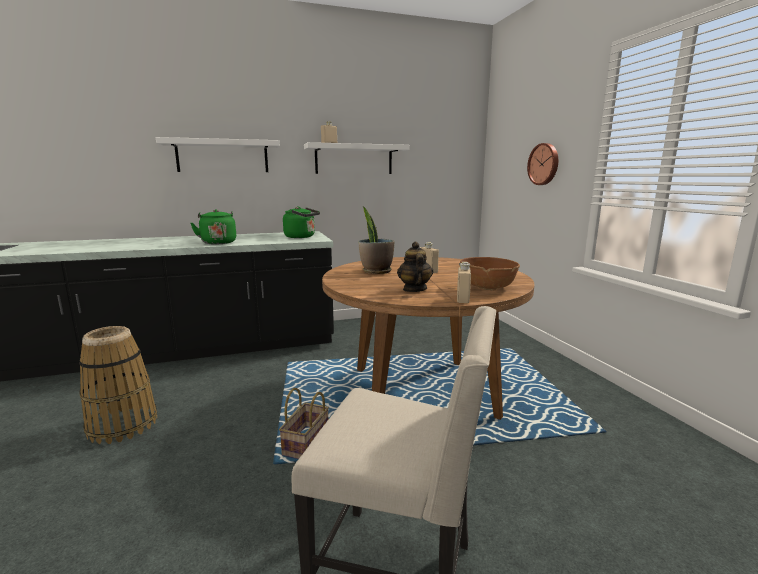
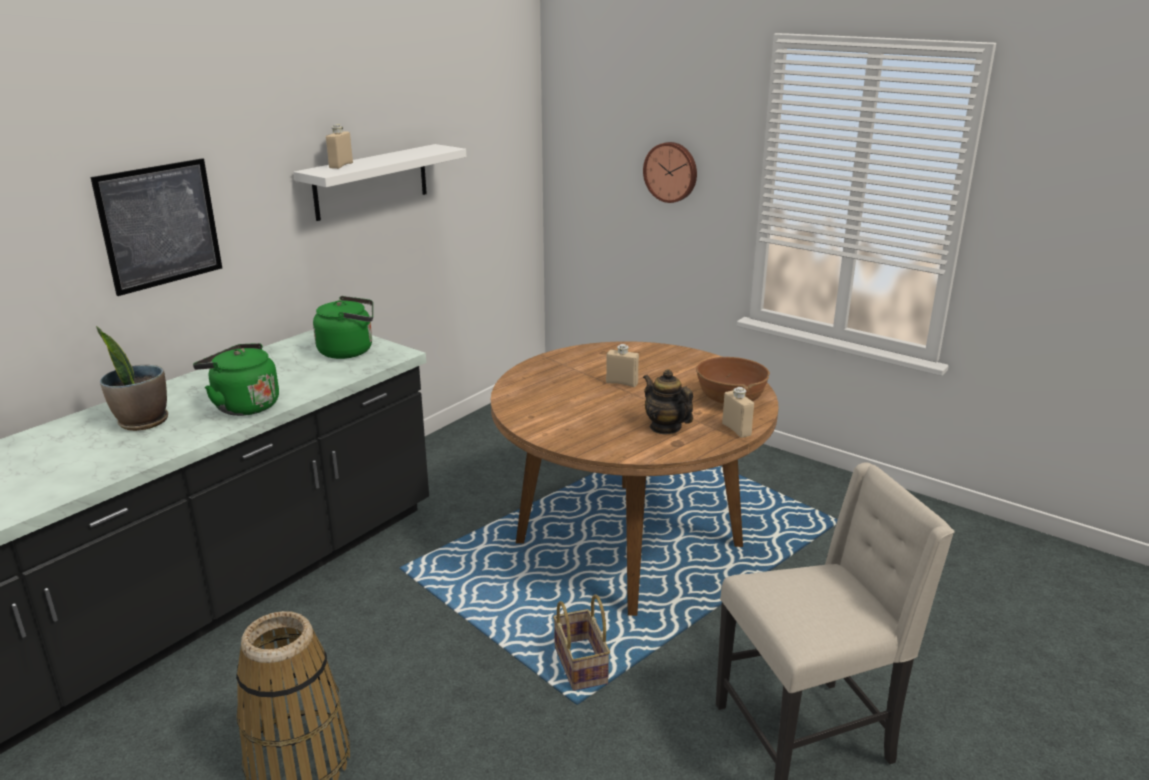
camera: 35 degrees left, 10 degrees up
(222, 156) = (160, 225): white shelf -> picture
(376, 271) = (563, 402): potted plant -> potted plant (142, 422)

